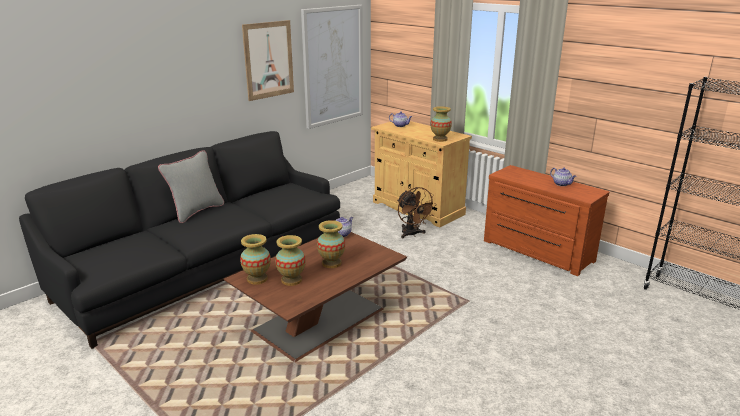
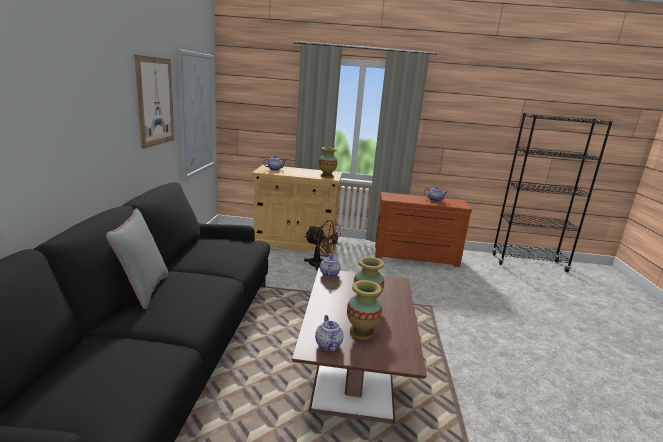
camera: 40 degrees left, 5 degrees down
(257, 279) = (328, 344): vase -> teapot

